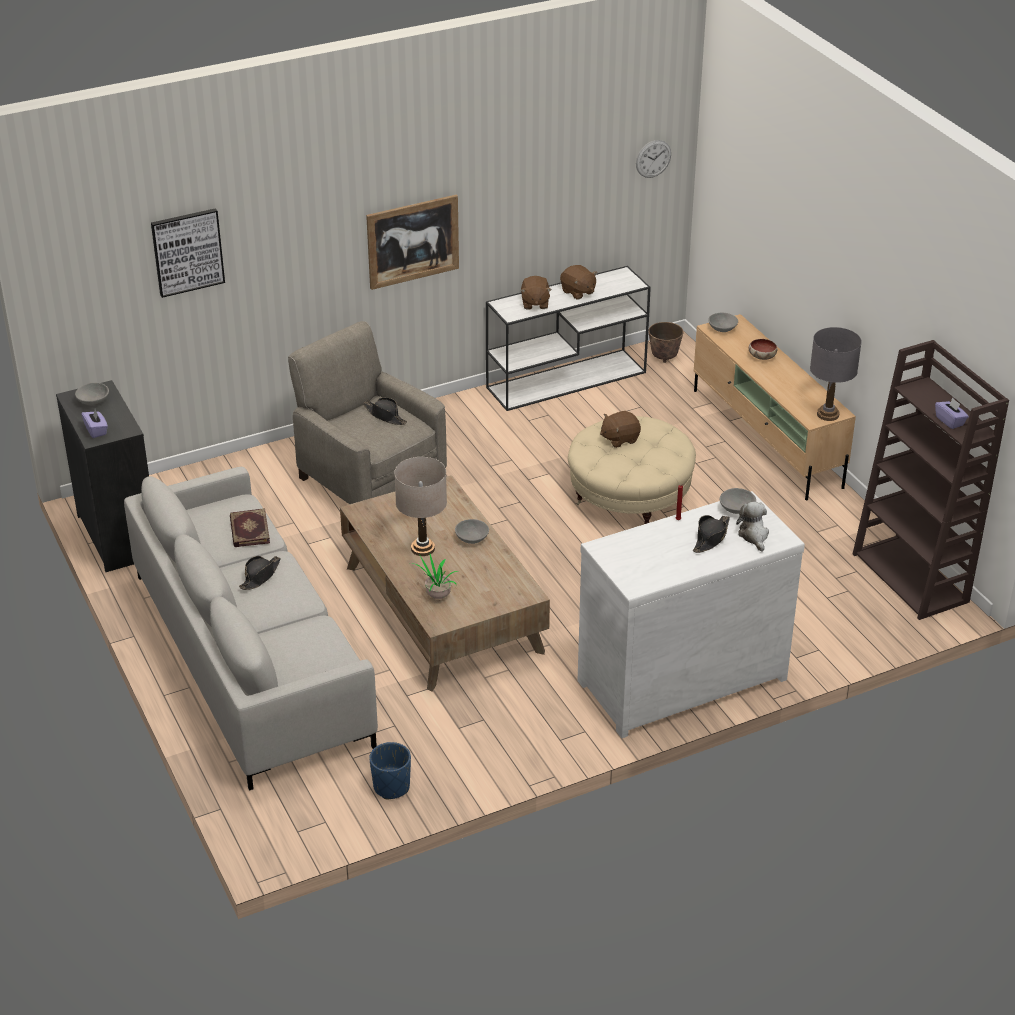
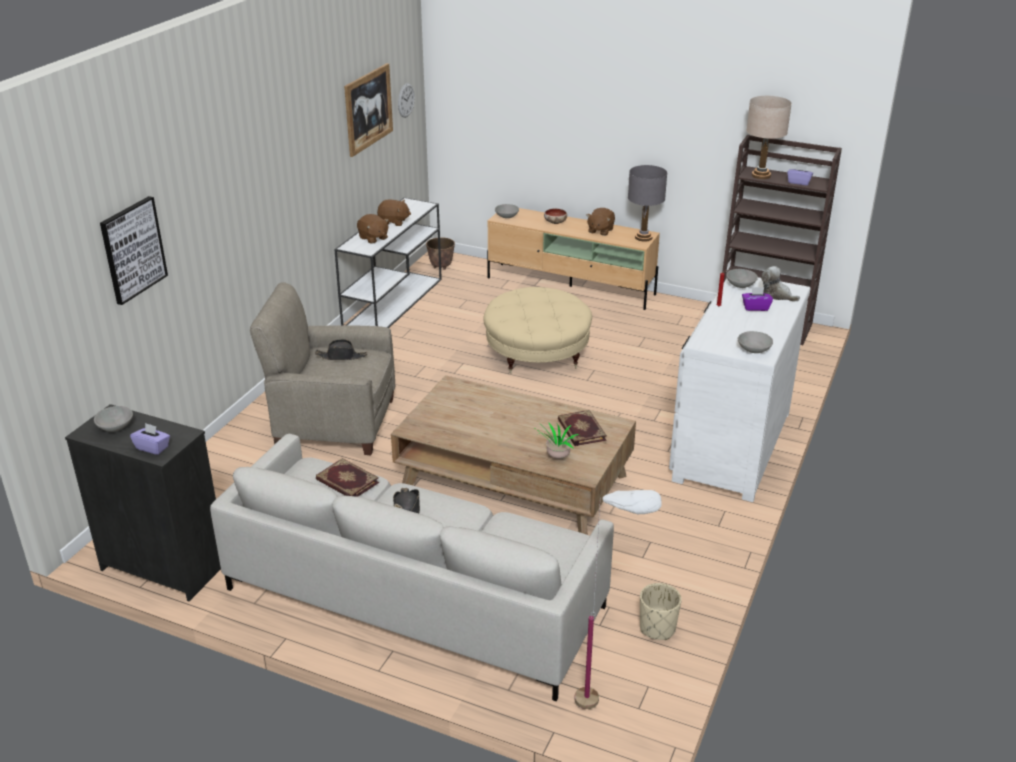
camera: 40 degrees left, 5 degrees down
(277, 817) = (607, 707): none -> white floor lamp
(391, 787) = (657, 628): blue planter -> beige planter
(413, 241) = (284, 203): picture -> picture (368, 109)
(422, 548) = (498, 431): beige table lamp -> beige table lamp (761, 175)
(472, 538) = (523, 408): grey bowl -> grey bowl (753, 349)
(490, 583) = (580, 430): none -> book
(619, 439) = (523, 307): brown plush toy -> brown plush toy (600, 230)
(711, 538) = (755, 307): black hat -> purple tissue box

